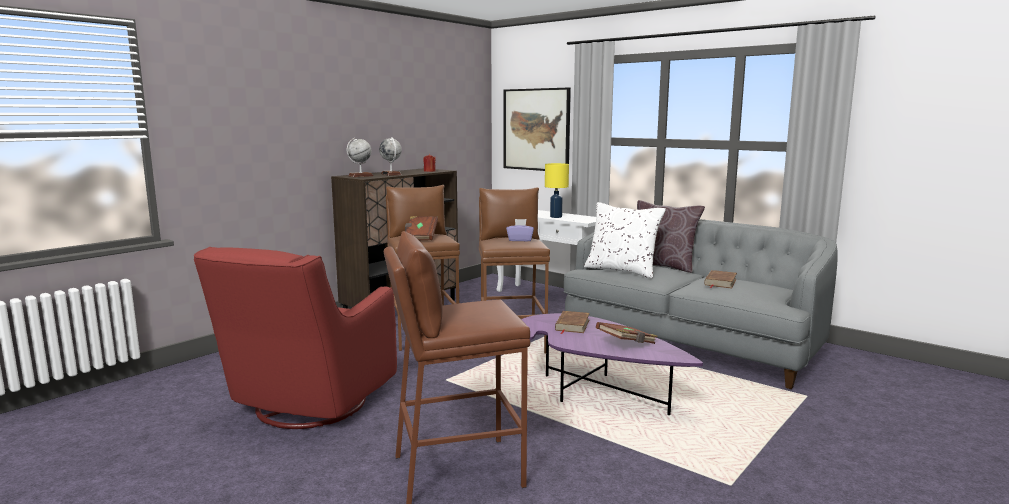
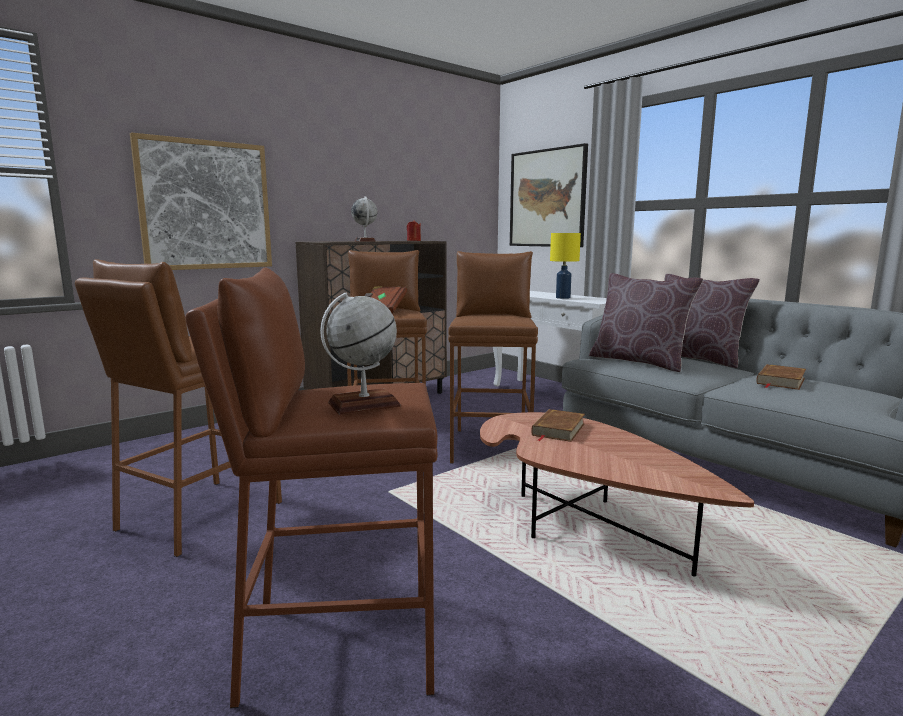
camera: 10 degrees right, 0 degrees up
(261, 150) = (206, 205): none -> picture
(308, 406) = (199, 515): red armchair -> brown stool
(360, 176) = (327, 241): globe -> globe (363, 404)
(520, 240) = (503, 316): purple tissue box -> none
(593, 391) = (583, 524): purple coffee table -> brown coffee table
(622, 270) = (639, 361): white pillow -> brown pillow
(627, 344) = (632, 462): brown book -> none

